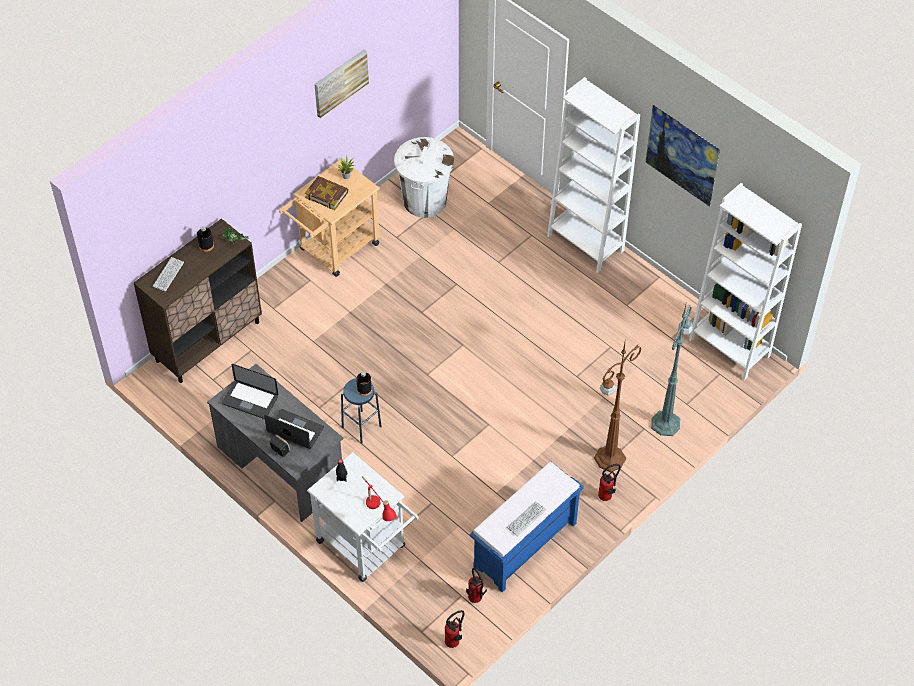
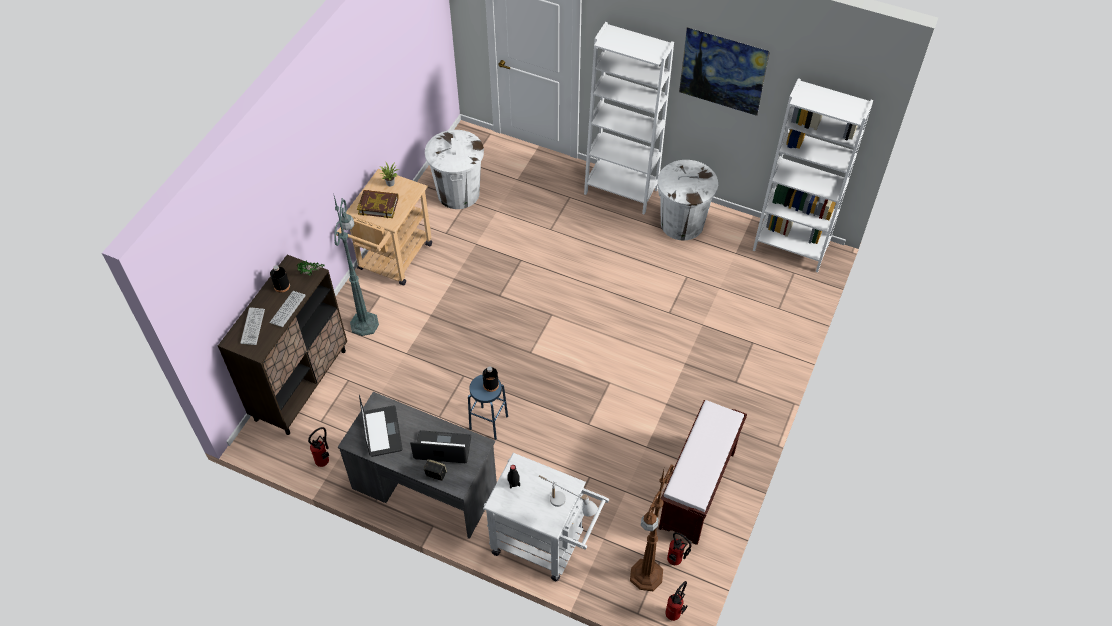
camera: 20 degrees left, 0 degrees up
(250, 400) = (382, 431): laptop -> laptop turned 105 degrees counterclockwise
(340, 82) = (366, 86): picture -> none
(378, 511) = (566, 506): red table lamp -> white table lamp
(524, 546) = (697, 491): blue bench -> brown bench
(526, 519) = (710, 465): keyboard -> keyboard (287, 309)
(607, 496) = (750, 417): fire extinguisher -> fire extinguisher (325, 461)
(608, 459) = (734, 381): brown floor lamp -> brown floor lamp (645, 577)
(630, 293) = (681, 223): none -> white trash can
(666, 422) = (769, 330): green floor lamp -> green floor lamp (365, 322)

